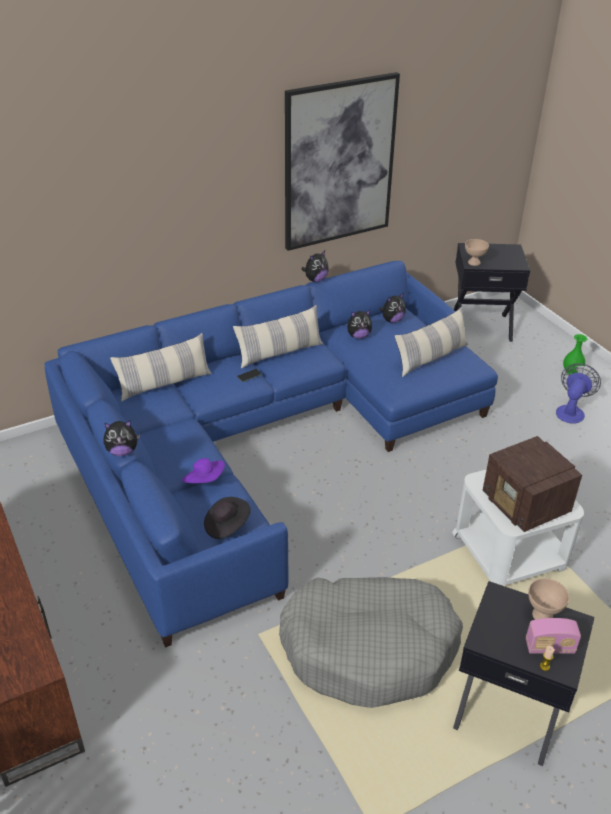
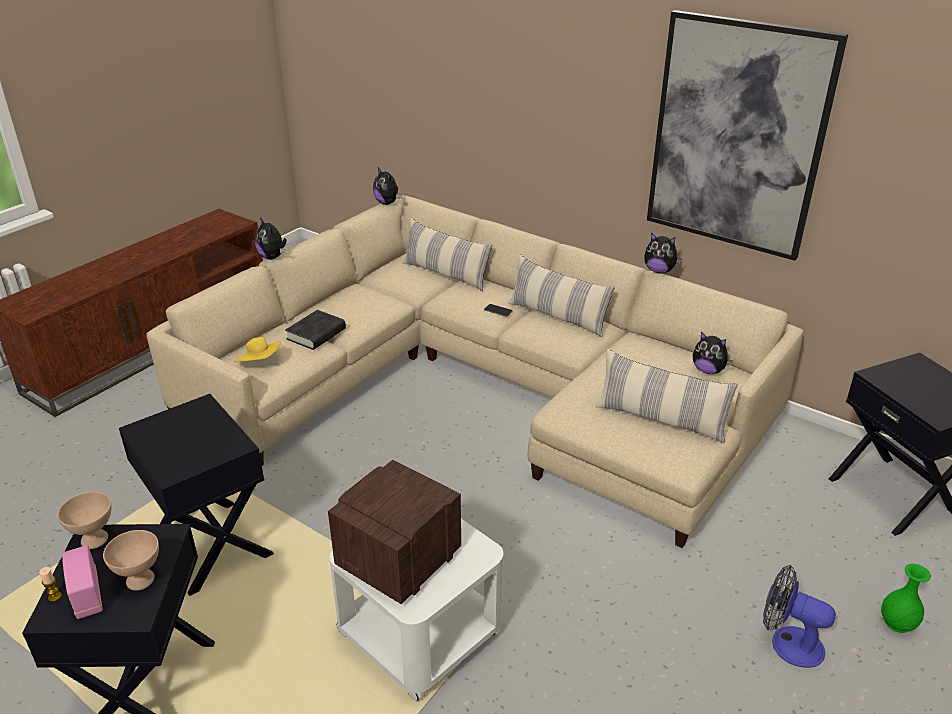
camera: 65 degrees right, 5 degrees down
(204, 481) = (316, 334): purple hat -> black book
(226, 525) = (260, 363): black hat -> yellow hat
(264, 439) = (482, 386): blue sofa -> beige sofa
(358, 336) = (645, 355): plush toy -> plush toy (387, 203)
(369, 649) = (211, 547): grey dog bed -> black side table
(473, 262) = (882, 376): beige bowl -> beige bowl (94, 539)
(571, 411) = (787, 642): fan -> fan turned 150 degrees counterclockwise

